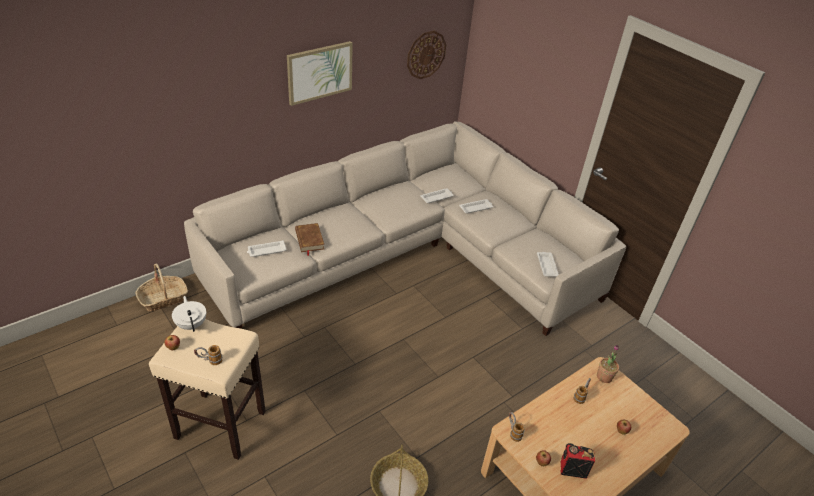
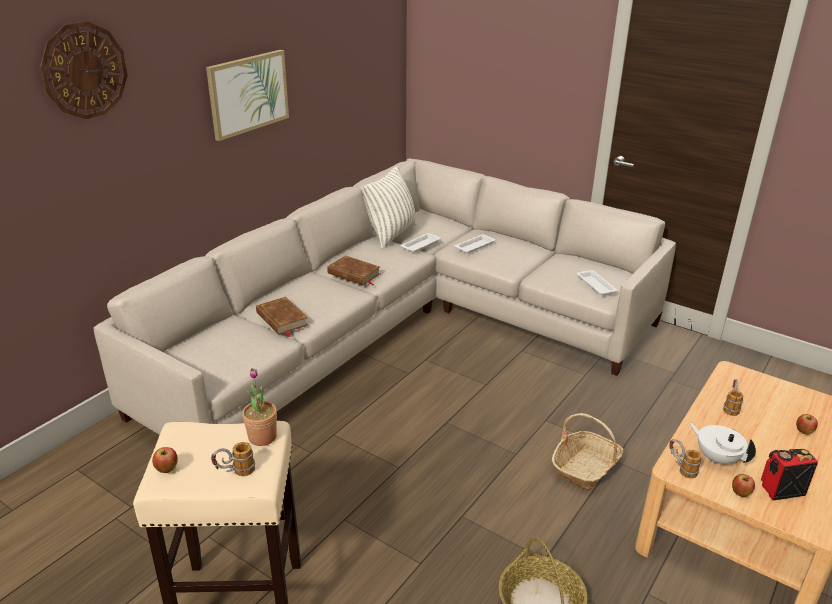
camera: 15 degrees left, 10 degrees down
(163, 298) = (76, 456): basket -> basket (585, 468)
(191, 324) = (181, 433): white teapot -> white teapot (716, 458)
(266, 251) = (228, 343): white tray -> none
(376, 212) = (354, 274): none -> brown book
(420, 183) = (391, 234): none -> pillow
(426, 54) = (365, 72): wall clock -> wall clock (84, 70)
(604, 377) = (741, 380): potted plant -> potted plant (262, 437)

